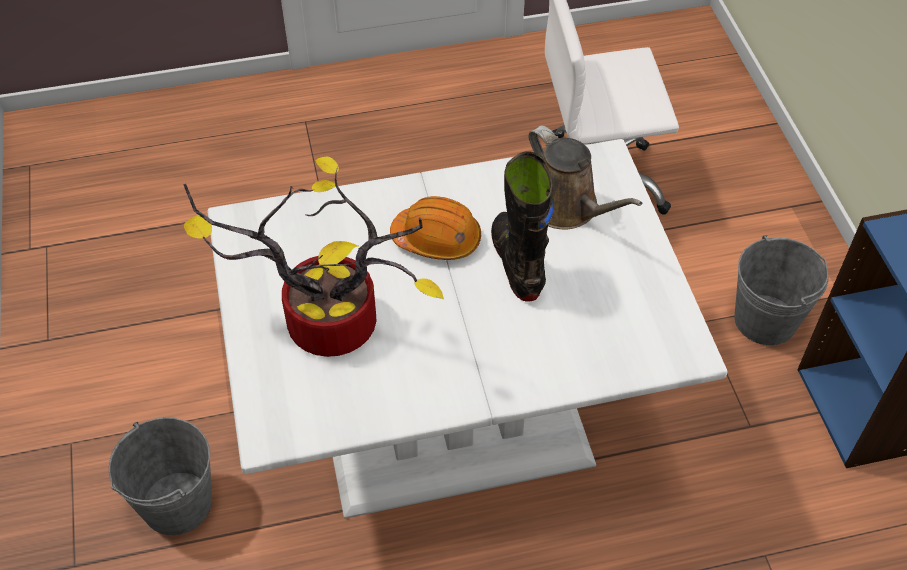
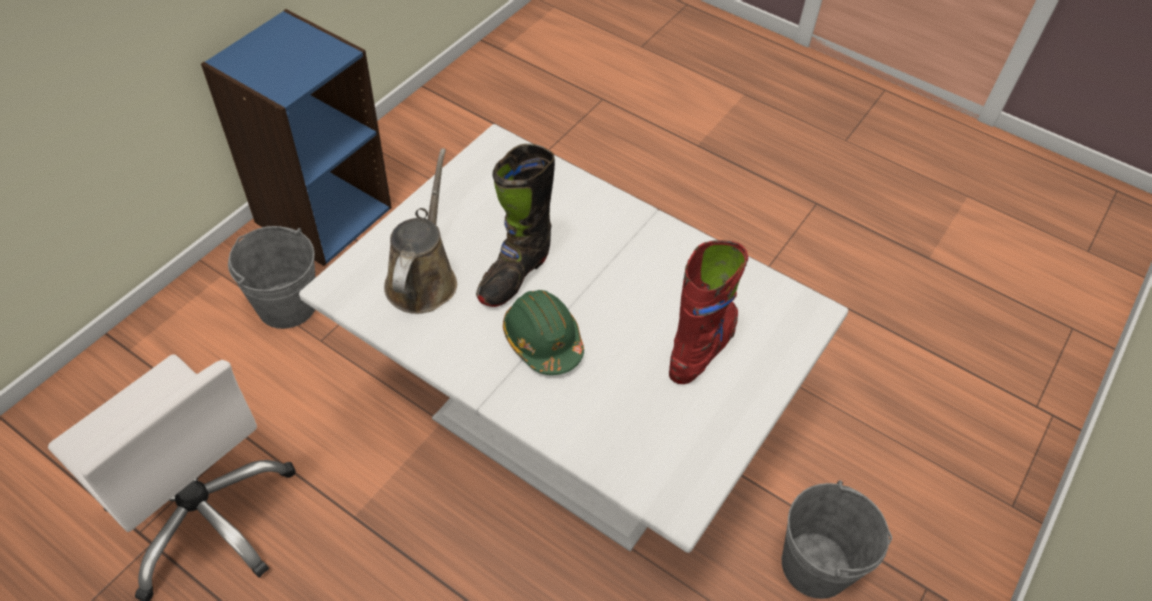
camera: 135 degrees left, 0 degrees up
(324, 327) = (702, 348): potted plant -> red boot
(437, 239) = (543, 340): orange hard hat -> green hard hat

